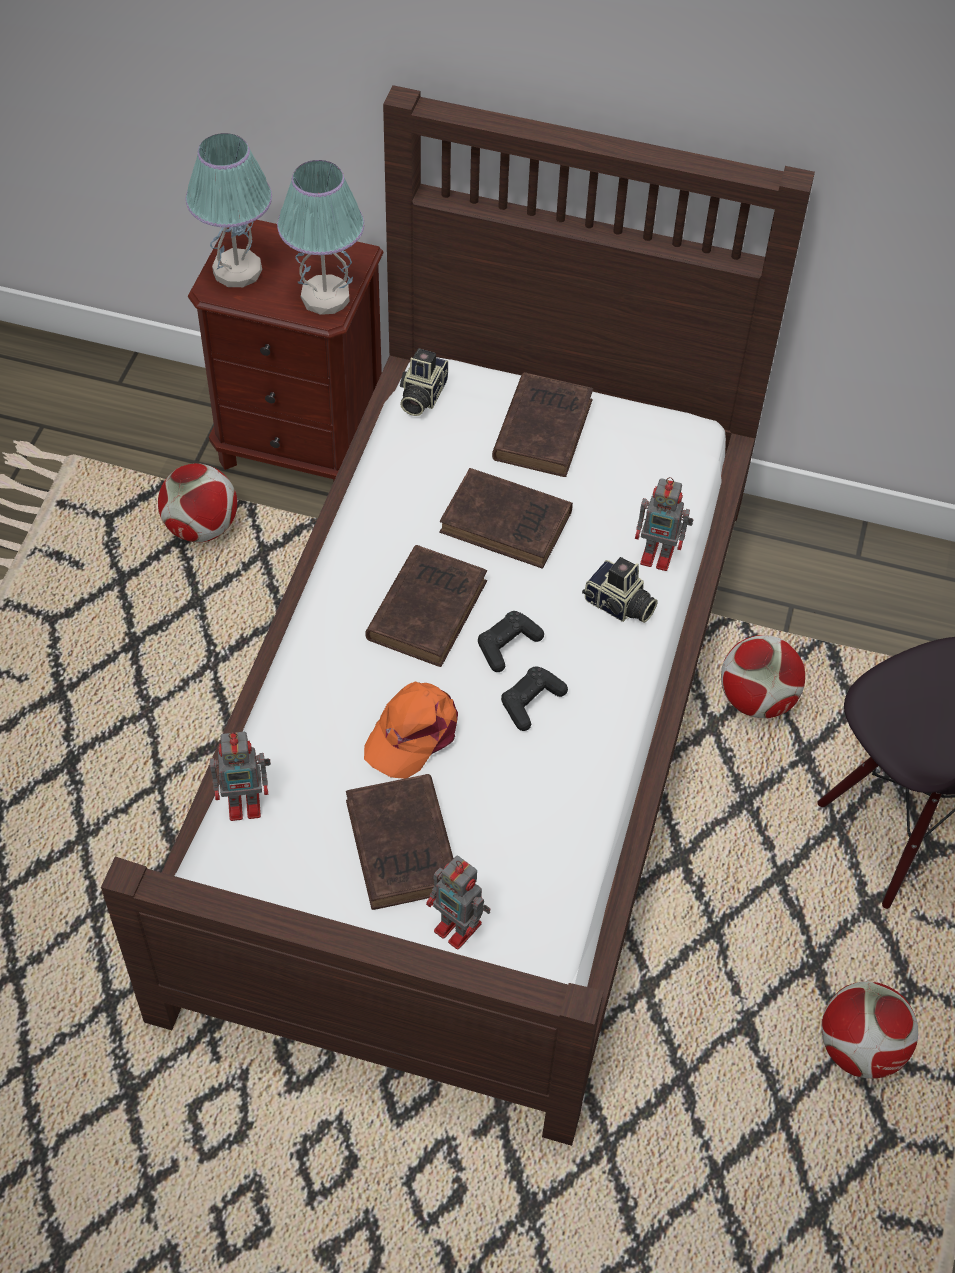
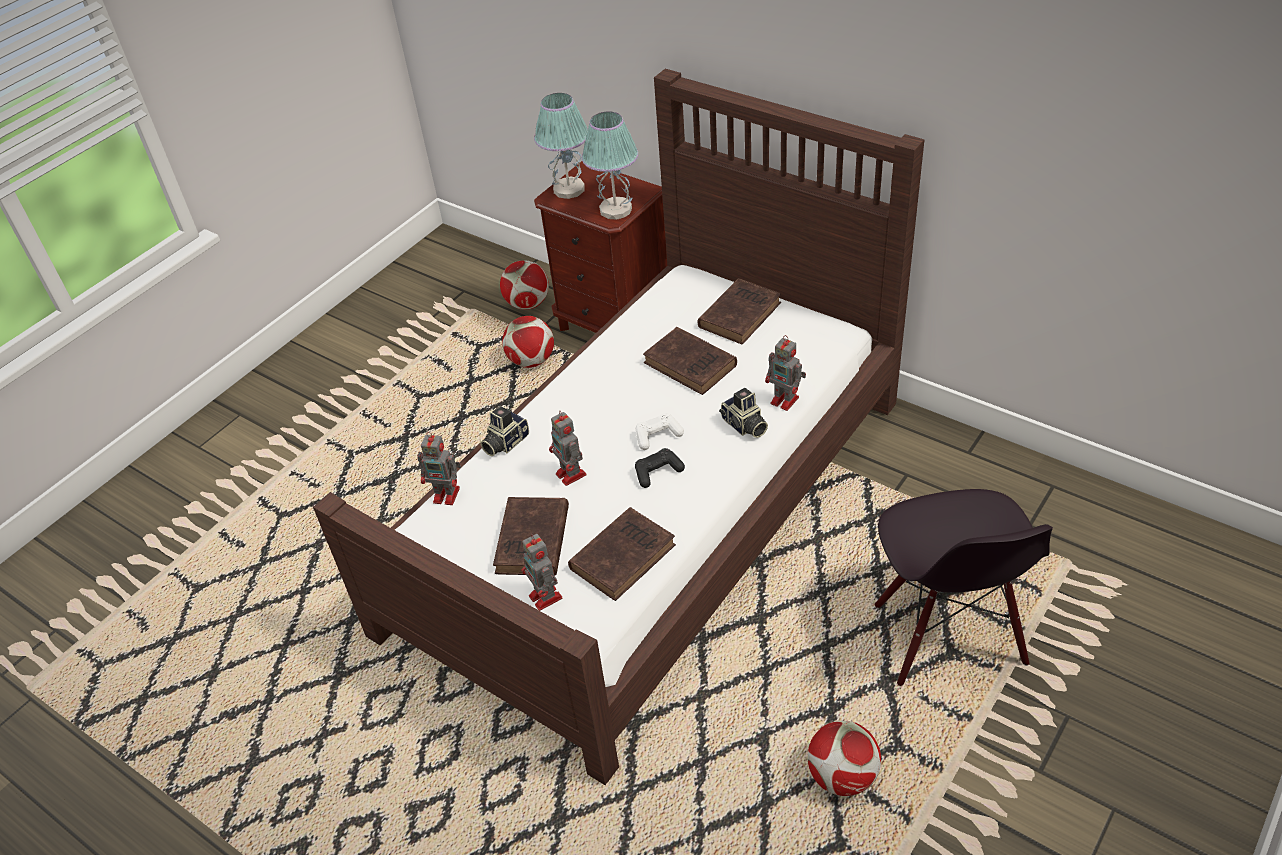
camera: 25 degrees right, 10 degrees down
(413, 733) = (571, 475): orange cap -> toy robot
(421, 395) = (669, 284): camera -> camera (504, 442)
(428, 607) = (616, 405): brown book -> brown book (624, 555)
(507, 645) = (657, 436): black game controller -> white game controller
(757, 699) = (857, 529): football -> football (528, 304)

